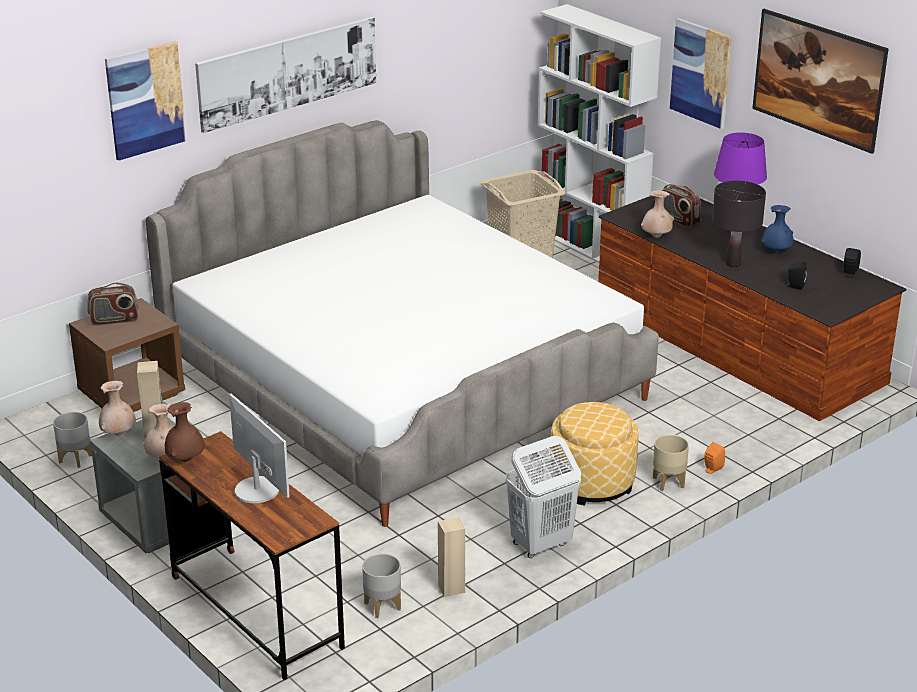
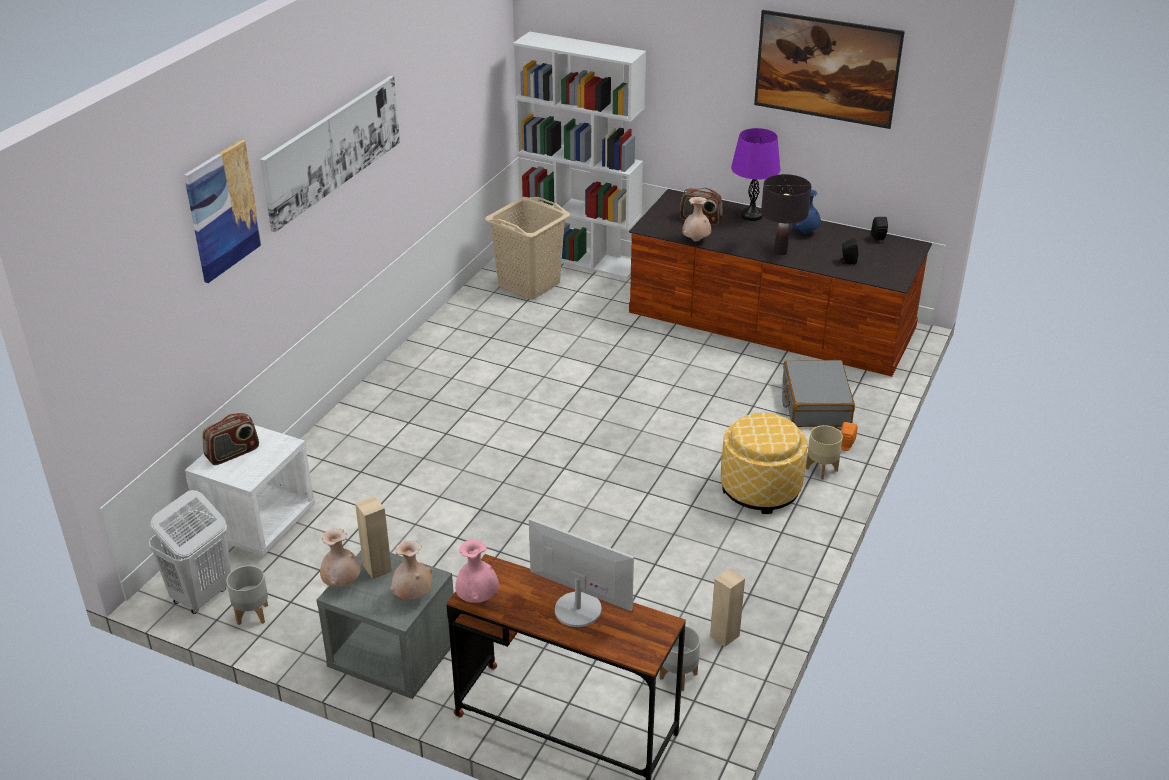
camera: 25 degrees left, 5 degrees up
(132, 393) = (258, 523): brown nightstand -> white nightstand
(185, 460) = (477, 598): brown vase -> pink vase
(403, 381) = (517, 434): bed -> none
(540, 544) = (765, 564): white laundry basket -> white laundry basket (201, 596)
(701, 73) = (691, 78): picture -> none
(714, 426) = (815, 404): none -> grey suitcase

